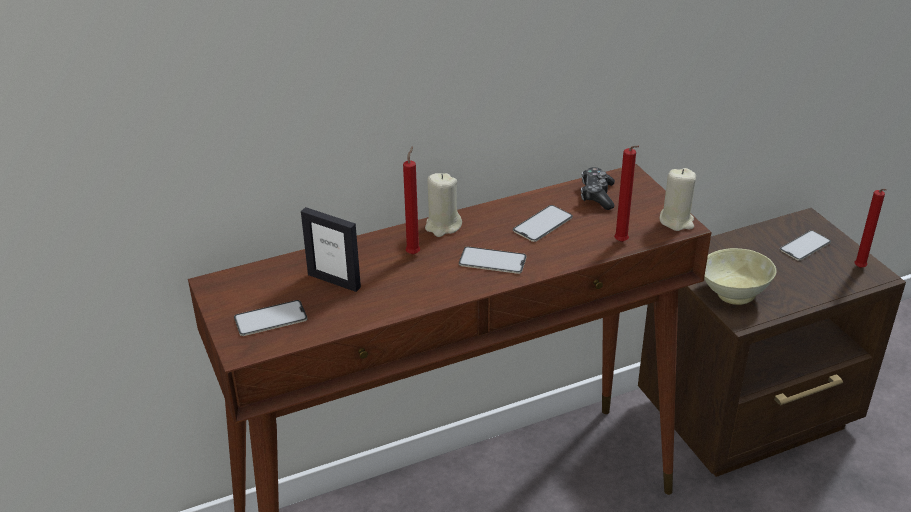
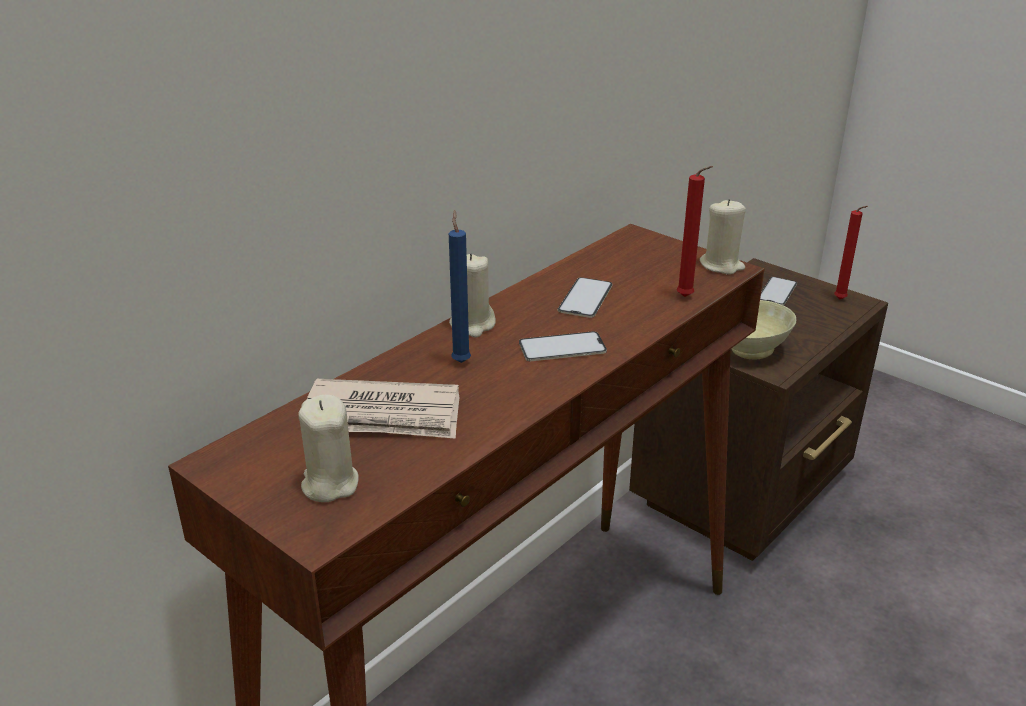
camera: 25 degrees left, 5 degrees down
(270, 318) = (329, 484): phone -> beige candle
(334, 280) = (383, 416): picture frame -> newspaper
(414, 253) = (461, 361): red candle -> blue candle
(597, 195) = (618, 259): game controller -> none

